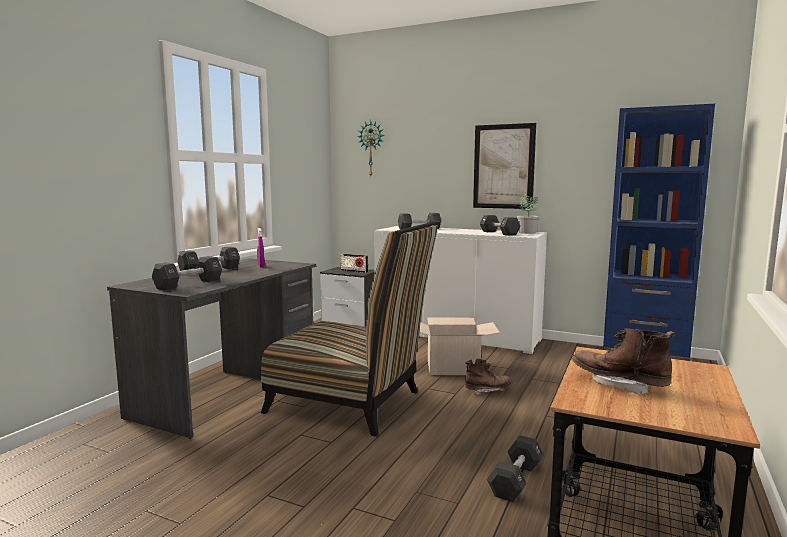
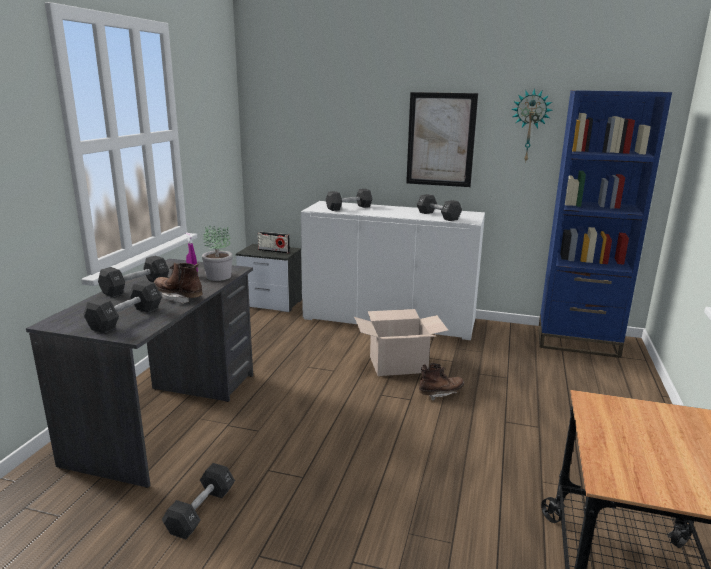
camera: 10 degrees left, 10 degrees up
(352, 404) = (309, 422): chair -> none
(371, 148) = (289, 112): wall clock -> wall clock (529, 126)
(515, 480) = (498, 507): black dumbbell -> black dumbbell (201, 511)
(527, 232) = (466, 214): potted plant -> potted plant (219, 277)
(619, 384) = (634, 450): brown boot -> brown boot (179, 297)

